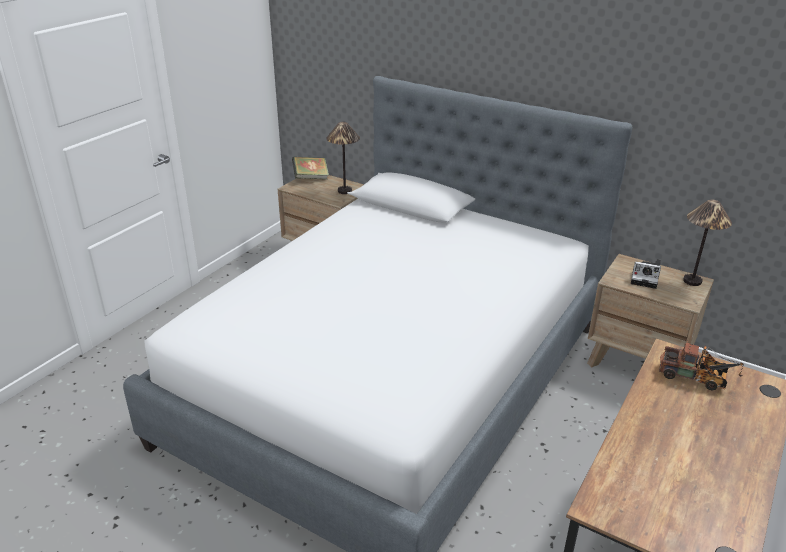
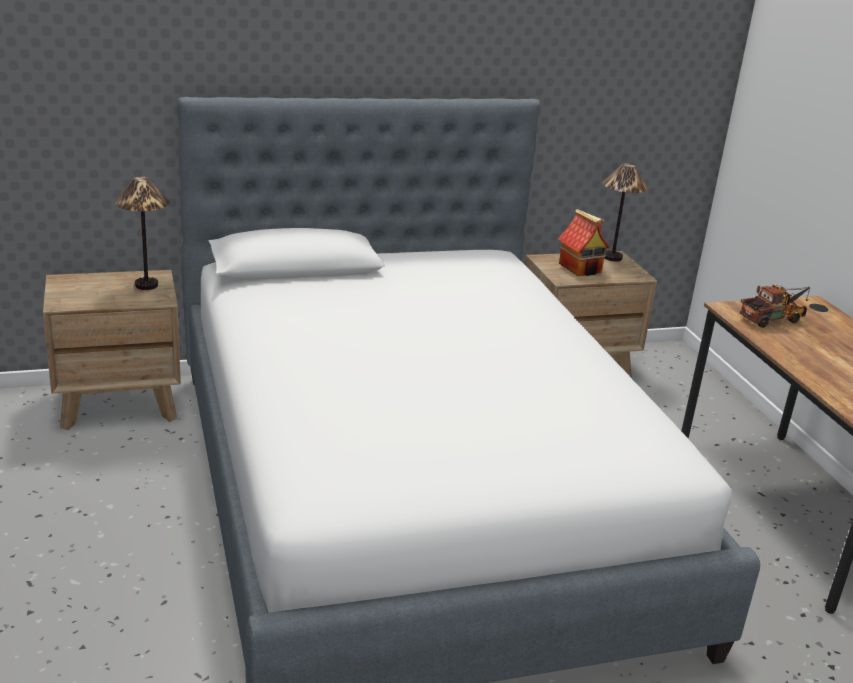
camera: 50 degrees left, 5 degrees down
(311, 178) = (67, 284): book -> none
(646, 278) = (581, 268): camera -> toy house

